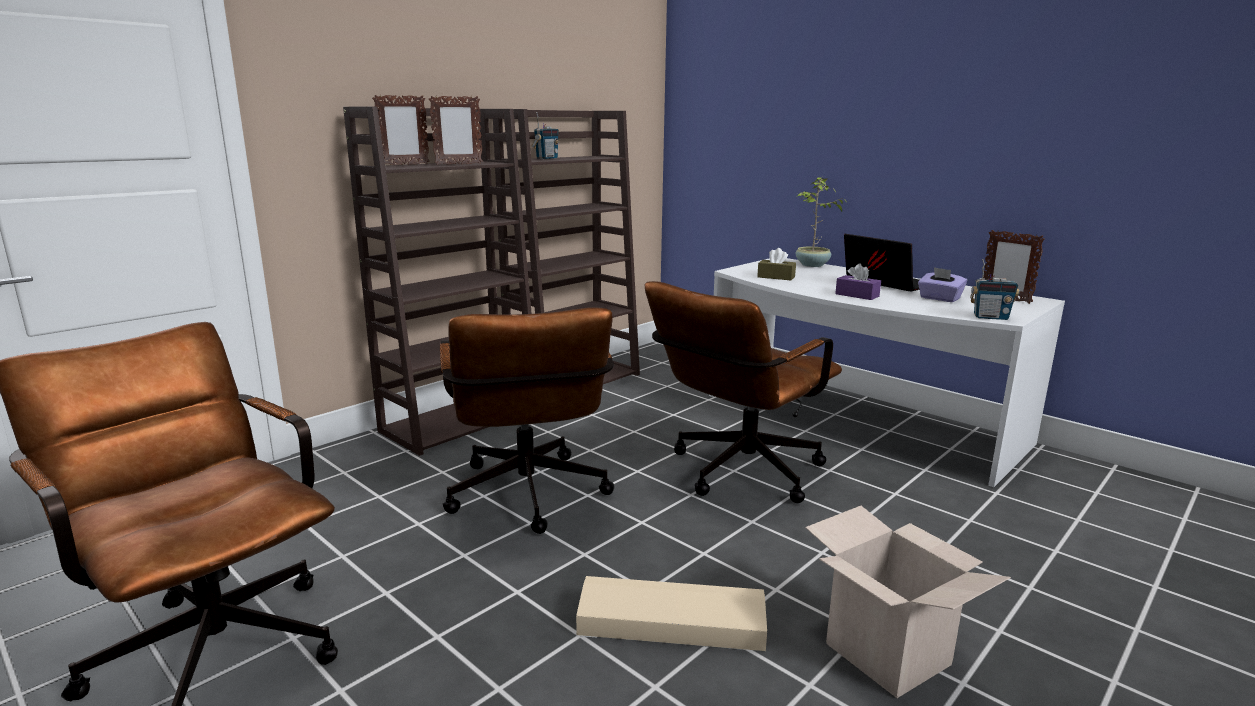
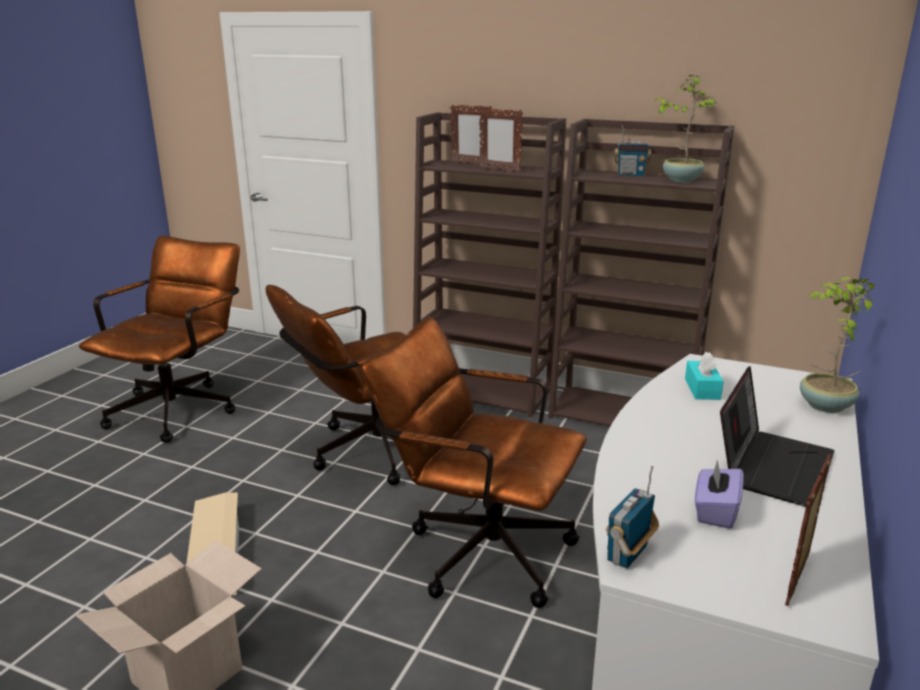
camera: 70 degrees right, 5 degrees up
(583, 157) = (681, 179): none -> potted plant
(776, 277) = (702, 389): brown tissue box -> turquoise tissue box
(857, 295) = (657, 446): purple tissue box -> none
(990, 317) = (628, 554): radio -> radio turned 45 degrees clockwise

